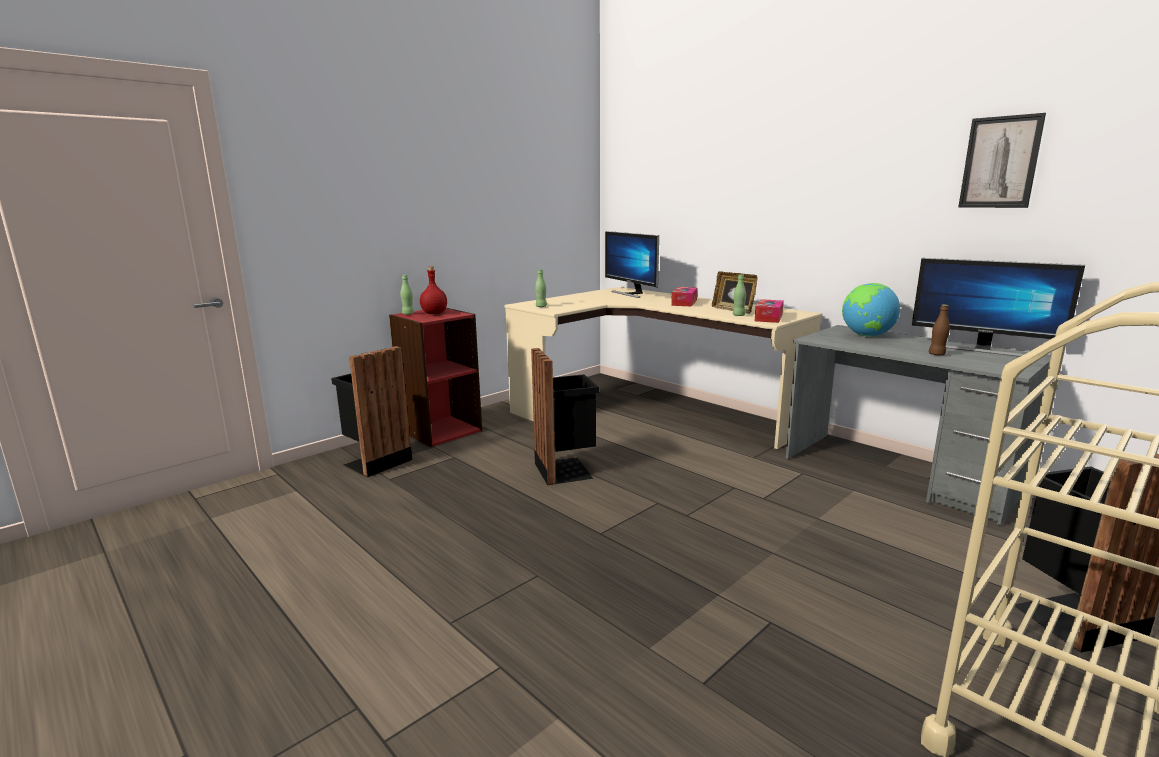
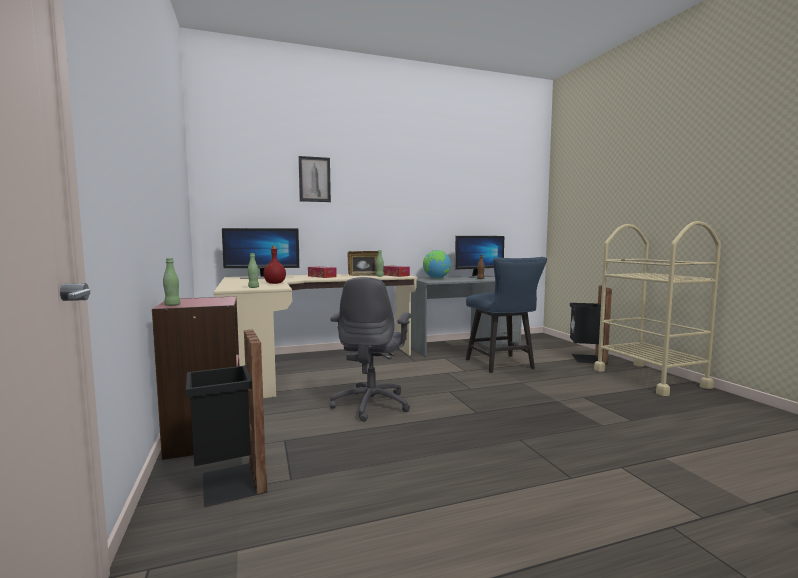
camera: 65 degrees left, 10 degrees down
(435, 313) = (199, 301): red bottle -> red bottle (275, 283)
(566, 470) = (372, 404): black trash can -> grey office chair
(843, 523) = (502, 365): none -> blue chair
(1000, 162) = (466, 193): picture -> picture (314, 179)

